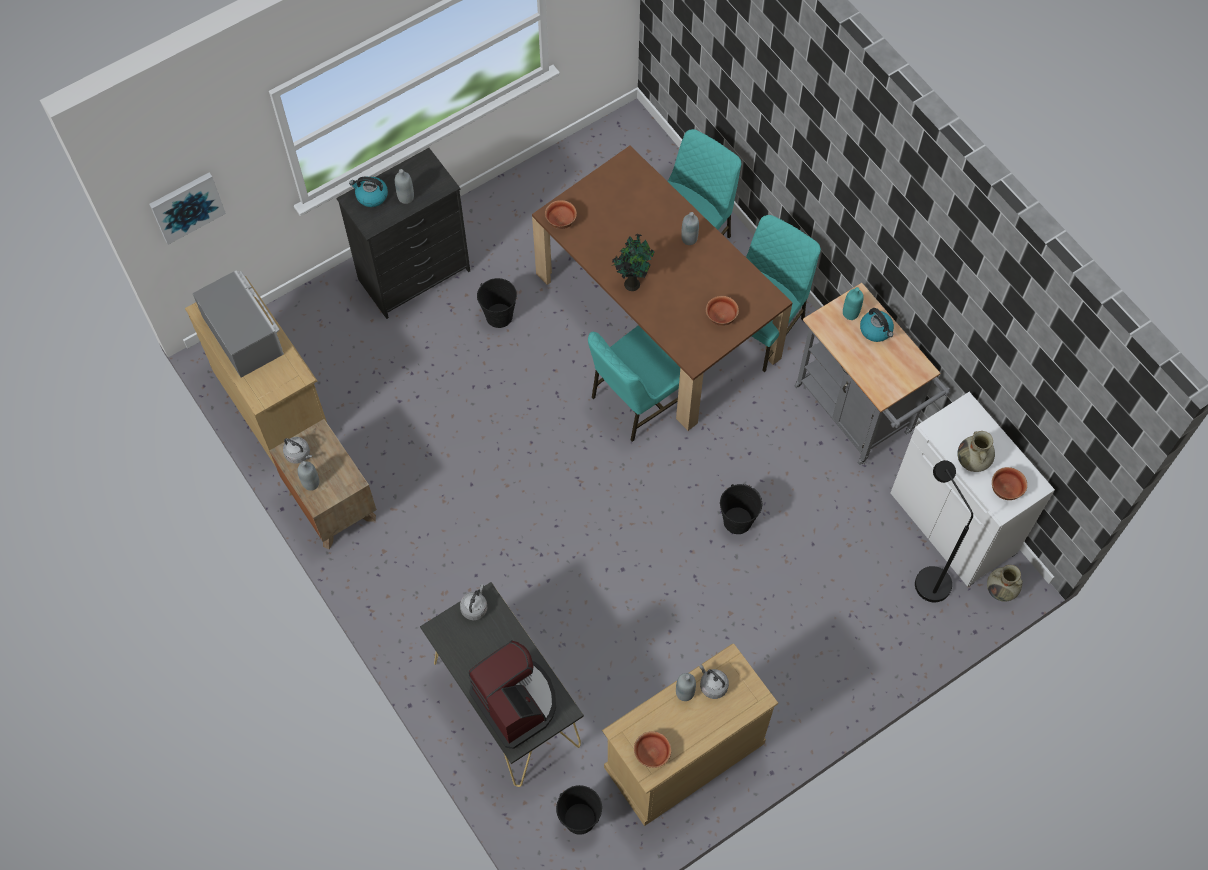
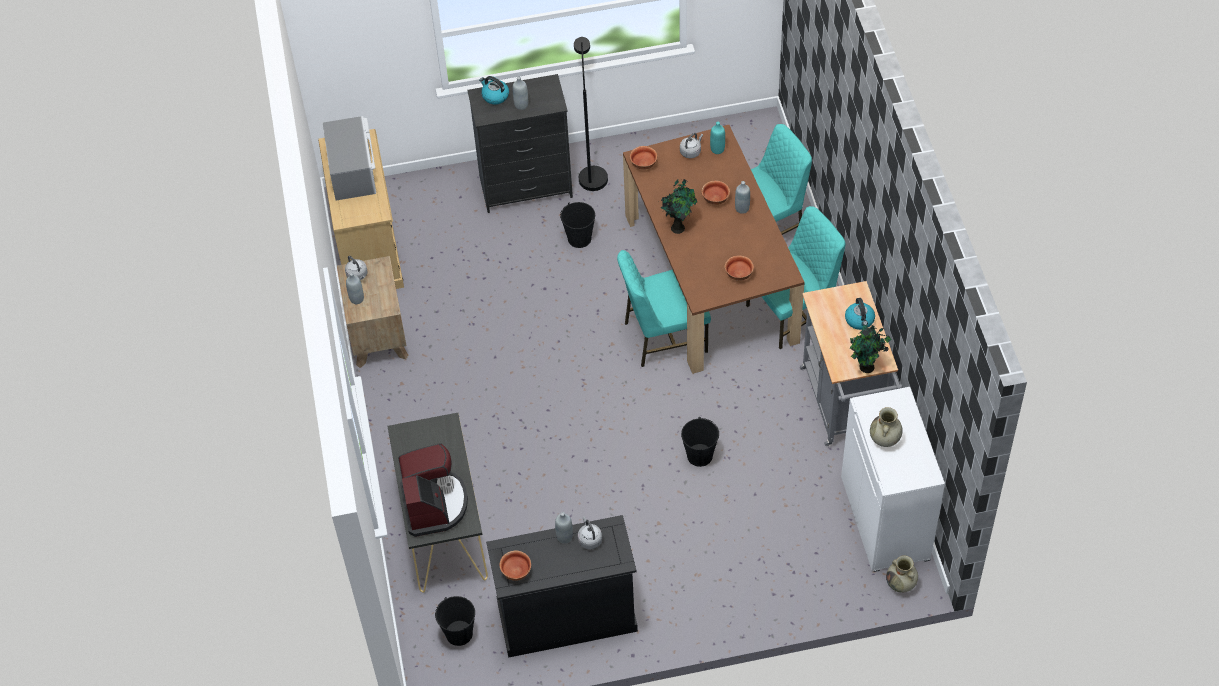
camera: 25 degrees right, 10 degrees down
(186, 206) = (341, 53): picture -> none
(475, 607) = (436, 426): grey kettle -> grey kettle (691, 151)
(683, 755) = (566, 616): beige dresser -> black dresser
(850, 313) = (844, 301): turquoise bottle -> turquoise bottle (717, 149)
(908, 382) = (866, 368): none -> potted plant
(926, 576) = (840, 551): black floor lamp -> black floor lamp (591, 173)
(1006, 489) = (902, 469): bowl -> bowl (715, 199)

